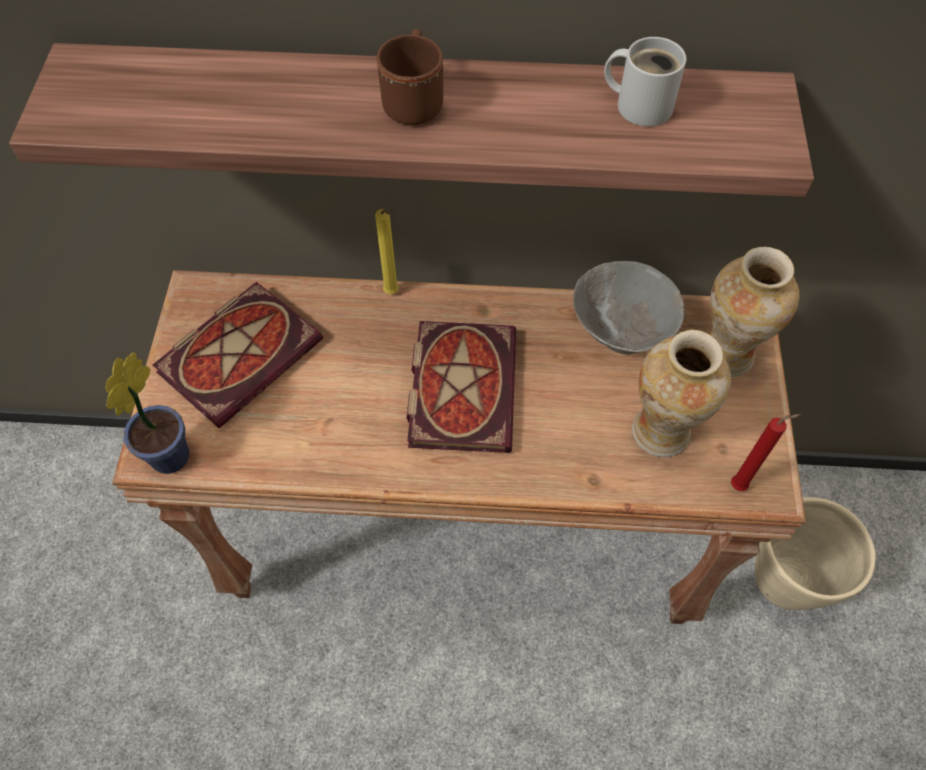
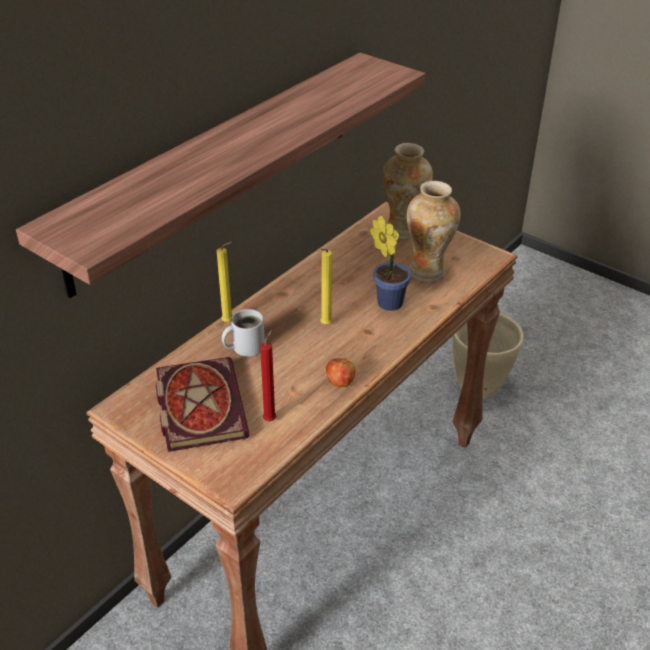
camera: 55 degrees left, 20 degrees down
(173, 452) = (241, 469): potted plant -> potted plant (387, 301)
(370, 462) = (340, 383): none -> apple
(414, 100) = (246, 137): brown mug -> none
(460, 385) = (325, 325): book -> yellow candle
(621, 332) = (353, 254): grey bowl -> none
(640, 104) = (331, 88): white mug -> white mug (245, 346)
(741, 486) = (481, 263): red candle -> red candle (271, 419)

